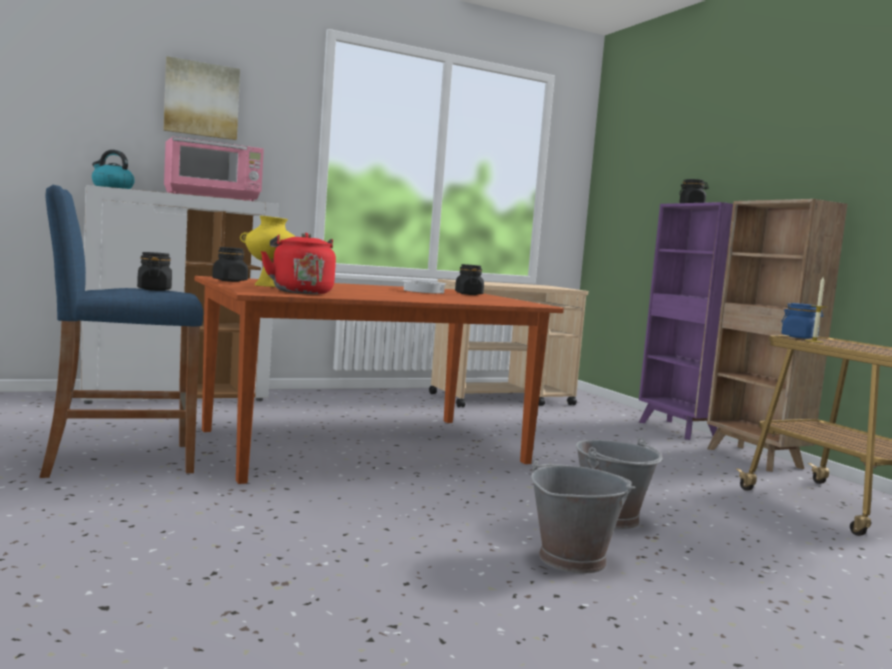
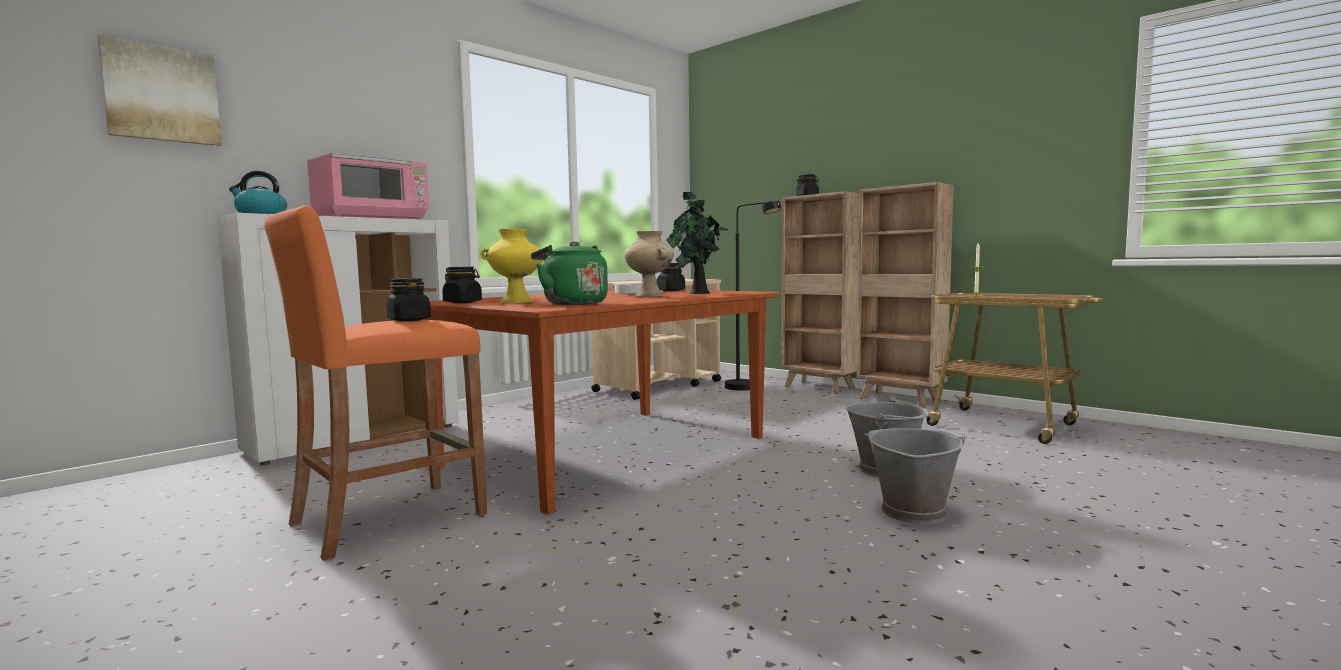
camera: 20 degrees left, 0 degrees up
(120, 460) = (389, 518): blue stool -> orange stool
(201, 99) = (339, 113): picture -> picture (162, 94)
(300, 292) = (572, 303): red kettle -> green kettle
(411, 295) = (650, 296): none -> beige vase
(474, 298) = (697, 293): none -> potted plant
(595, 417) = (748, 388): none -> black floor lamp
(679, 430) = (820, 388): purple bookcase -> brown bookcase
(799, 337) = (955, 294): blue jar -> none

